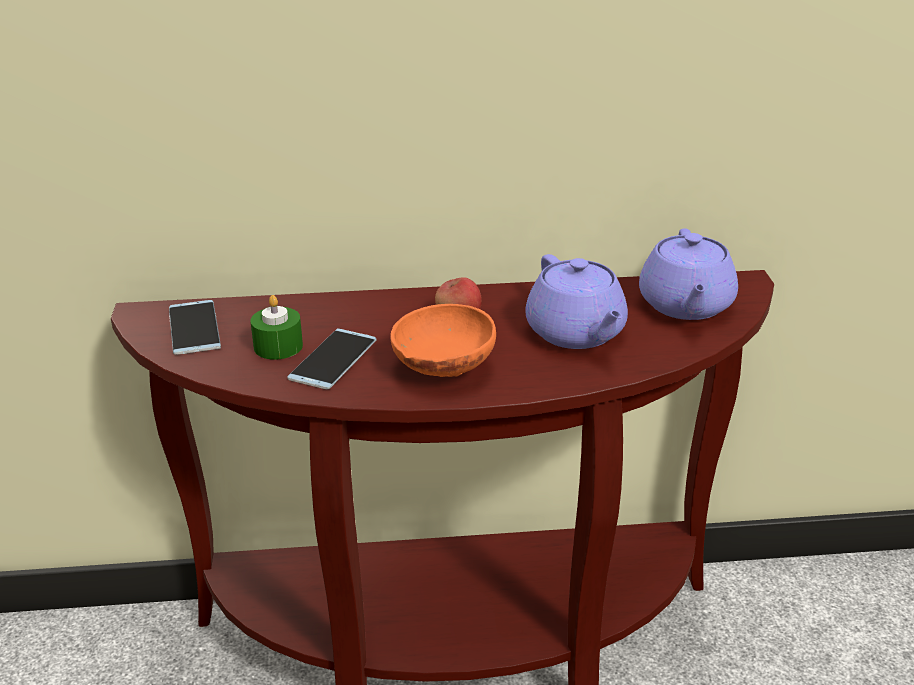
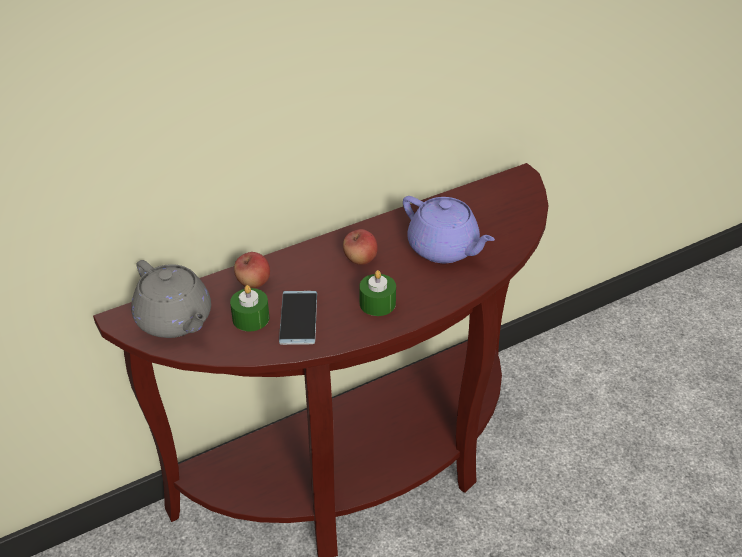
camera: 25 degrees left, 10 degrees up
(194, 328) = (175, 320): phone -> grey teapot
(312, 313) = (253, 283): none -> apple
(442, 368) = (377, 303): orange bowl -> green candle
(686, 305) = (497, 206): purple teapot -> none

